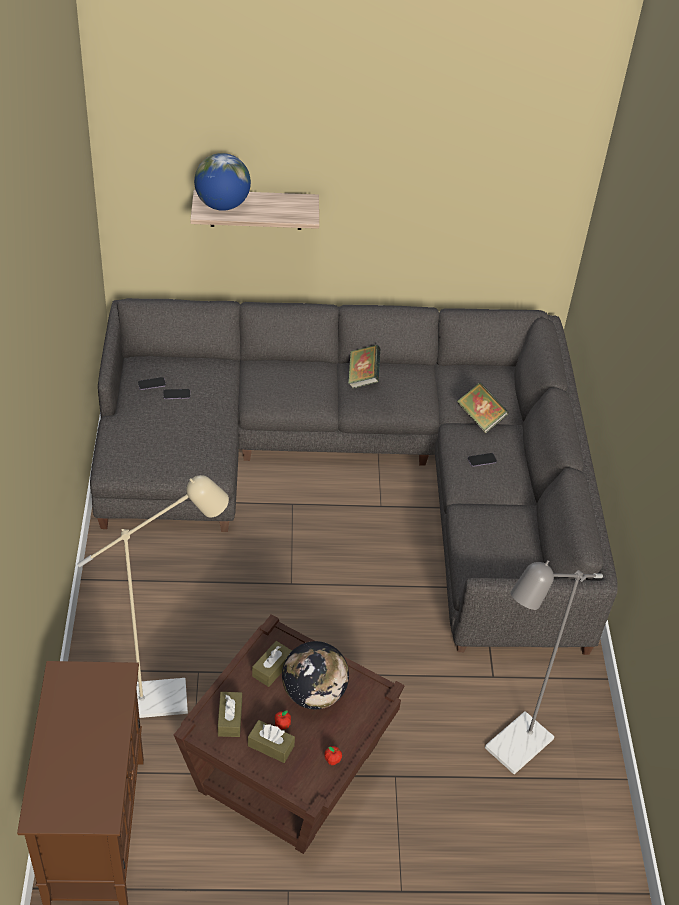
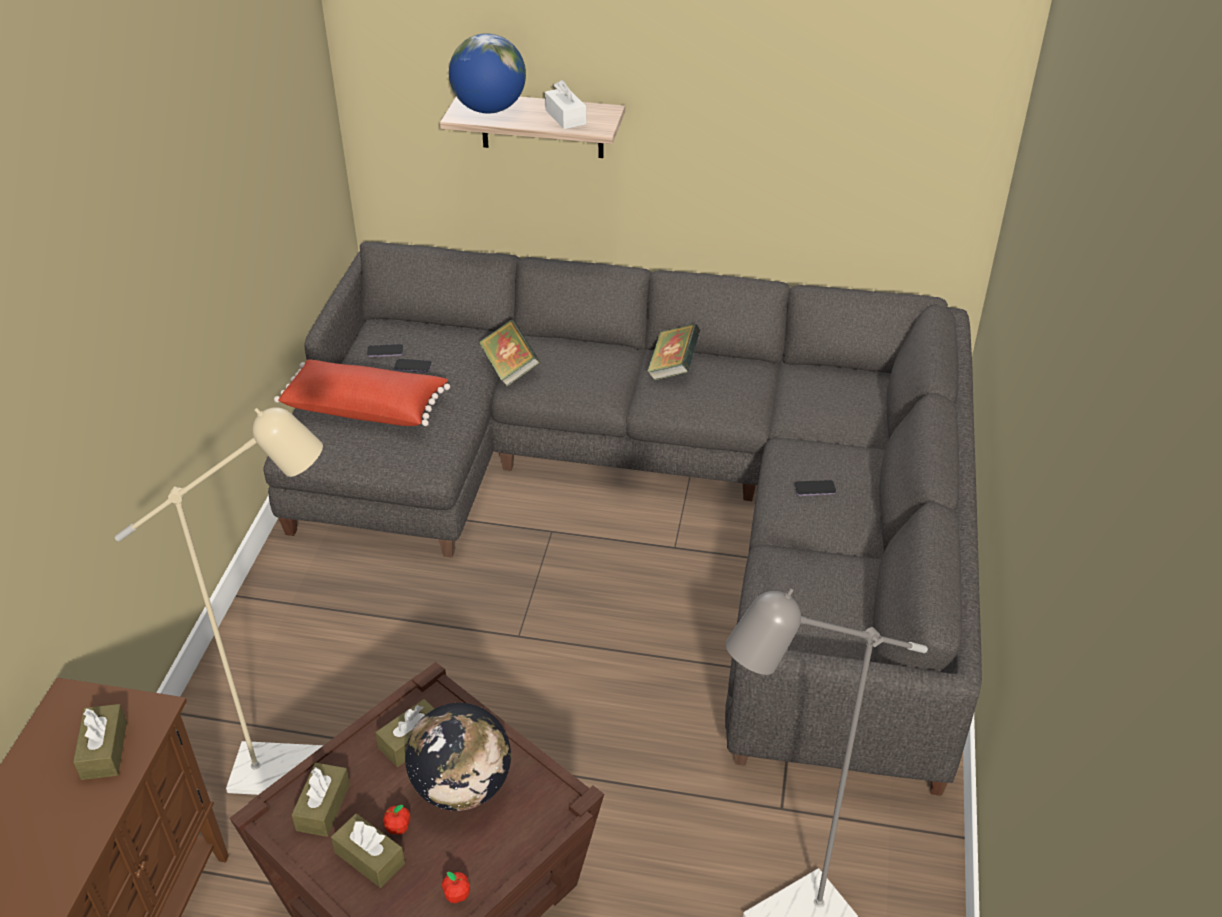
camera: 15 degrees right, 5 degrees down
(100, 704) = (104, 750): none -> brown tissue box
(152, 431) = (365, 407): none -> red pillow
(280, 208) = (565, 117): none -> white tissue box
(480, 418) = (827, 434): book -> book (510, 368)

